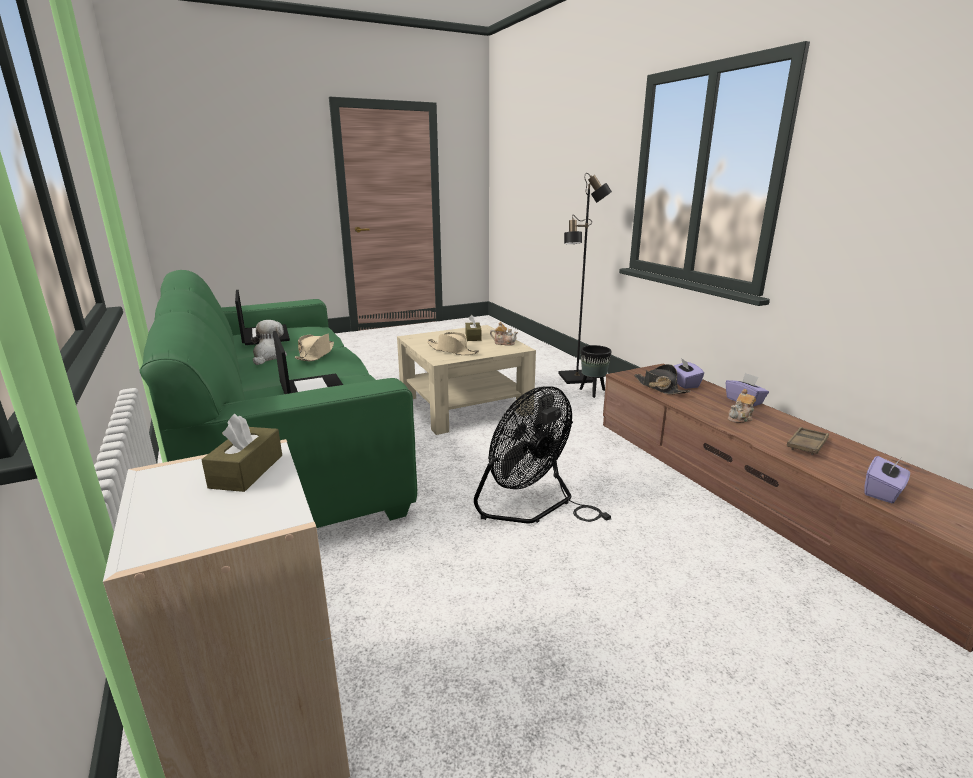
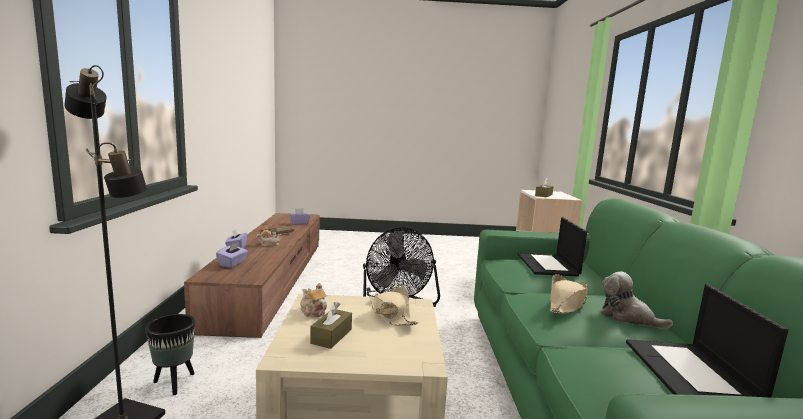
camera: 155 degrees left, 10 degrees down
(269, 357) = (627, 317): plush toy -> plush toy turned 105 degrees clockwise
(659, 387) = (257, 265): black hat -> none

